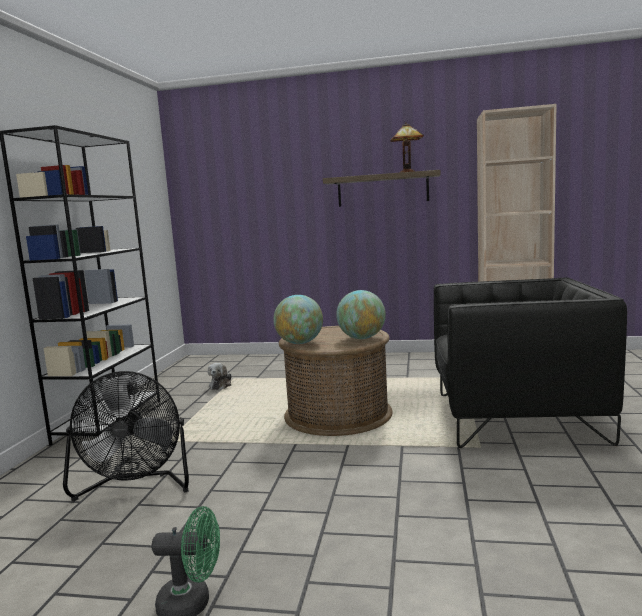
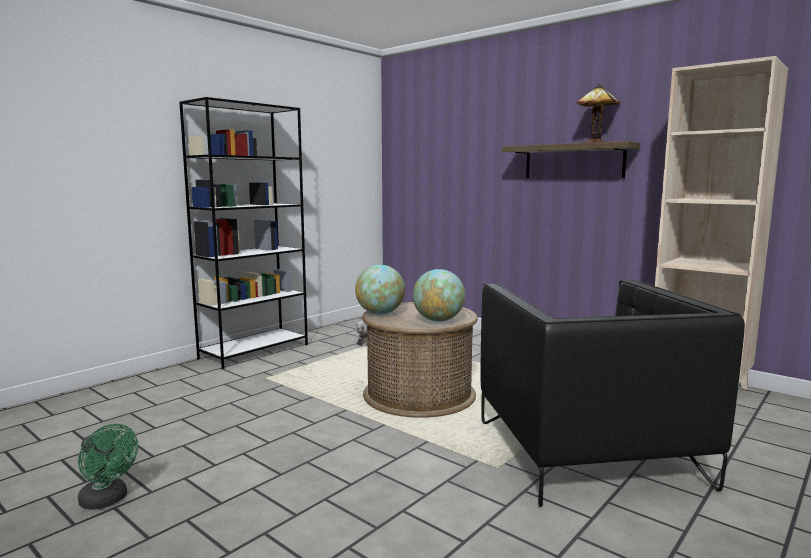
camera: 30 degrees right, 0 degrees up
(132, 484) = (199, 403): black fan -> none
(515, 418) = (586, 452): black armchair -> black armchair turned 45 degrees clockwise

